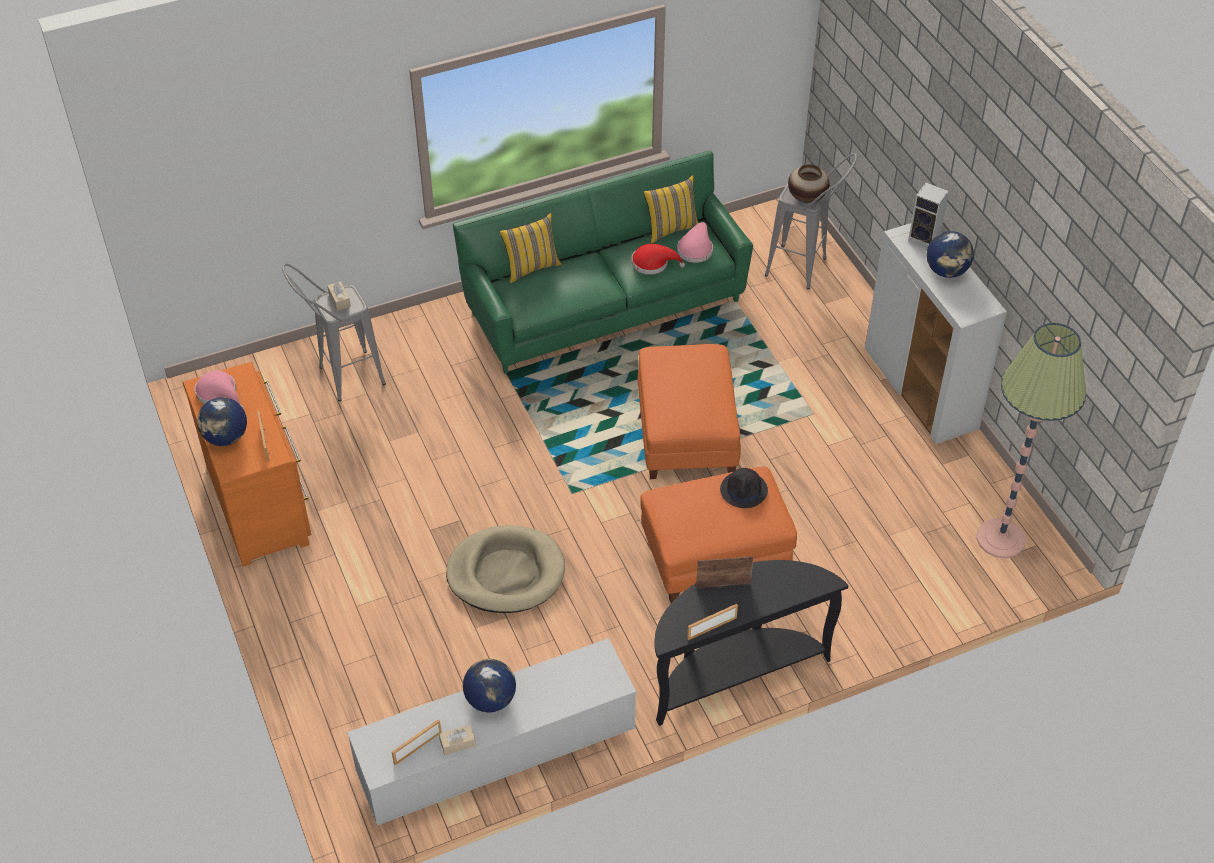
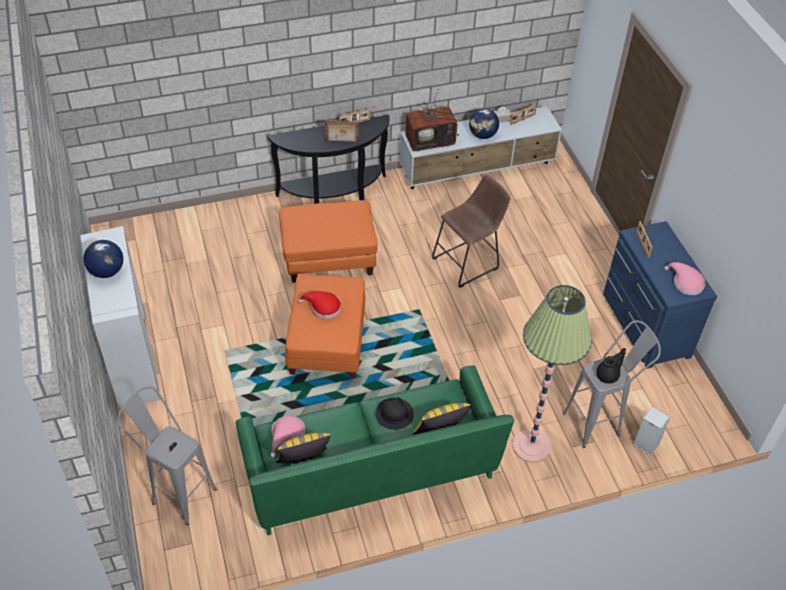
camera: 175 degrees left, 0 degrees up
(226, 437) = (671, 250): globe -> none
(260, 503) = (644, 326): orange dresser -> blue dresser
(339, 300) = (608, 375): beige tissue box -> black teapot
(506, 573) = (468, 262): beige dog bed -> brown stool
(580, 675) = (431, 141): none -> television
(653, 263) = (329, 423): red hat -> red hat (323, 307)
(744, 490) = (306, 231): black hat -> black hat (394, 414)
(807, 198) = (171, 441): vase -> none
(925, 239) = (107, 302): speaker -> speaker (644, 444)
(1000, 539) = (134, 249): floor lamp -> floor lamp (531, 446)

